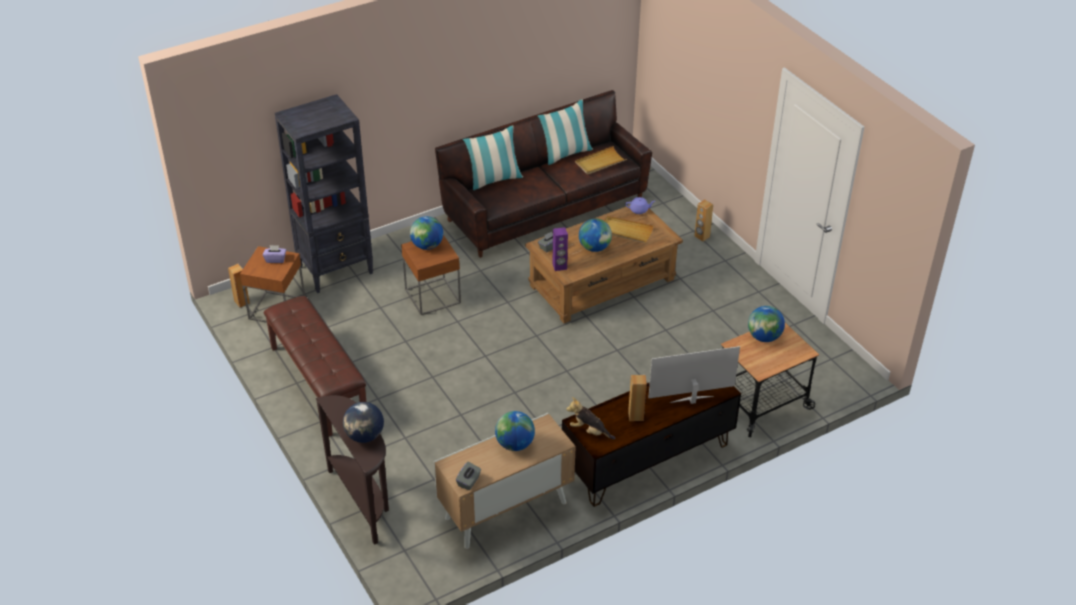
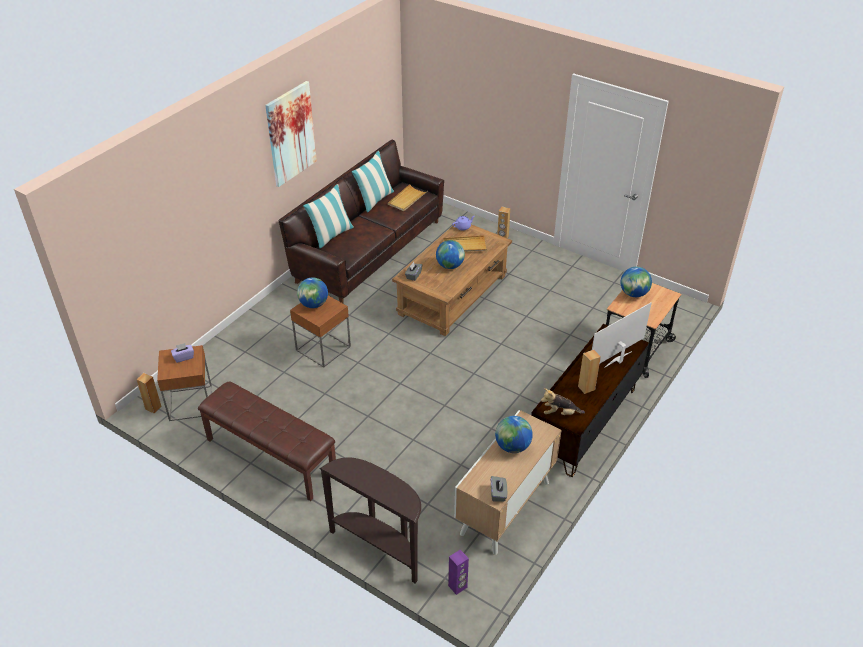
camera: 25 degrees left, 0 degrees up
(336, 270) = (224, 352): black bookcase -> none
(365, 436) = (390, 487): globe -> none
(466, 60) = (291, 134): none -> picture
(559, 266) = (433, 289): purple speaker -> purple speaker (458, 586)

